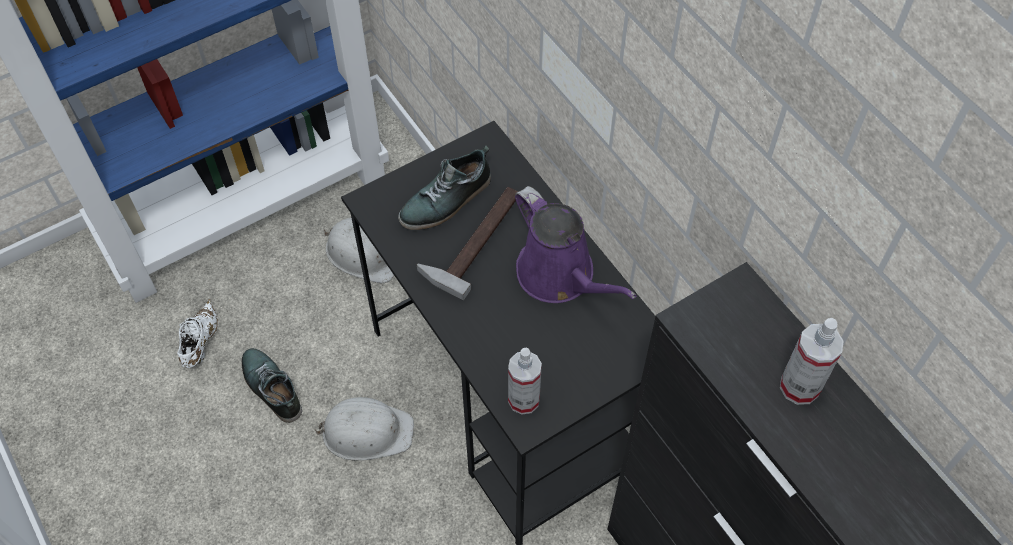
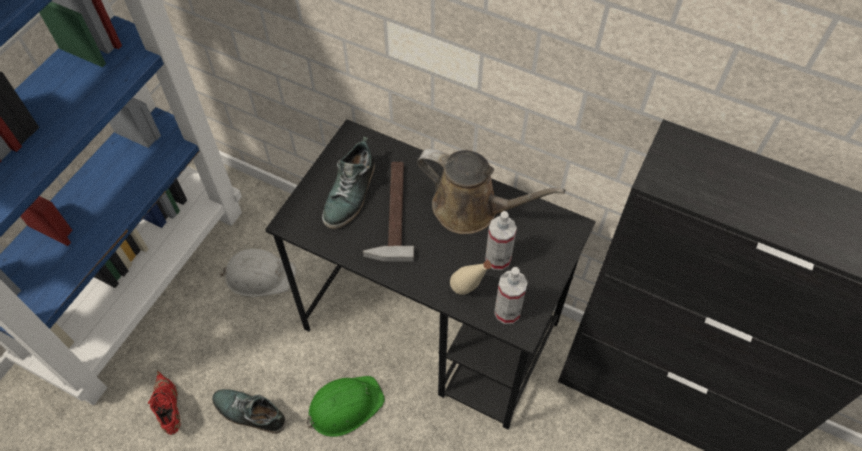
camera: 30 degrees left, 0 degrees up
(200, 343) = (169, 409): white shoe -> red shoe
(366, 431) = (344, 406): white hard hat -> green hard hat
(495, 363) = (469, 296): none -> beige bottle
(560, 276) = (472, 209): purple watering can -> brown watering can
(799, 386) = (764, 189): spray bottle -> spray bottle (498, 259)

